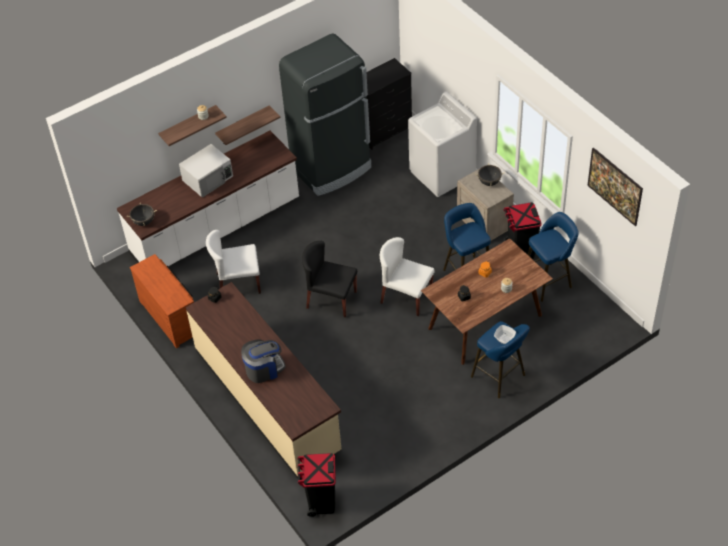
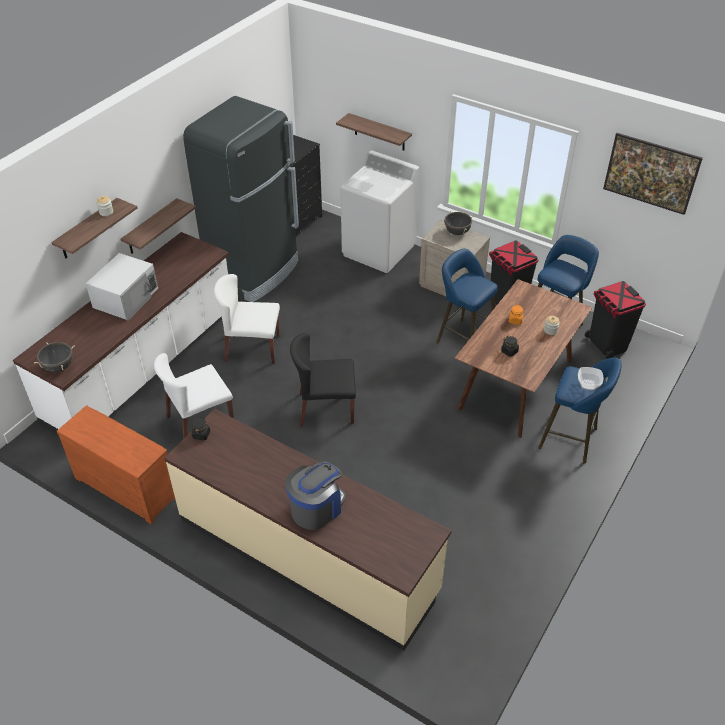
camera: 25 degrees left, 5 degrees down
(321, 501) = (449, 669): black trash can -> black trash can (606, 345)
(406, 297) = (412, 382): white chair -> white chair (252, 348)
(453, 80) = (379, 132): none -> shelf

